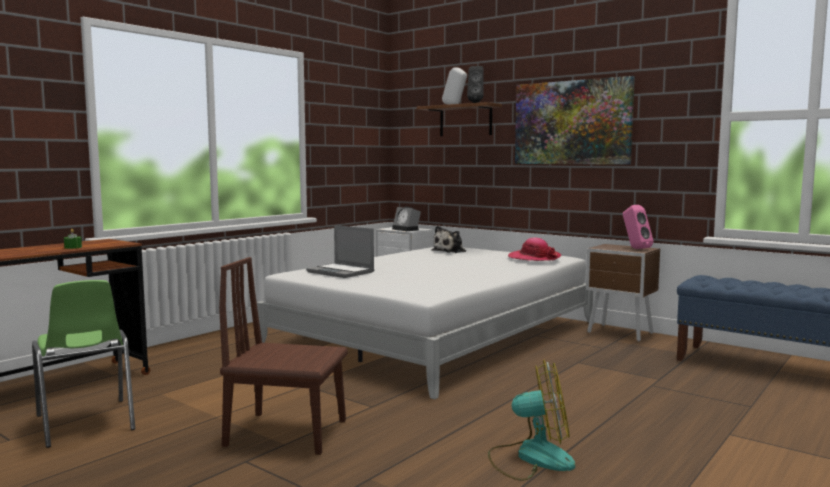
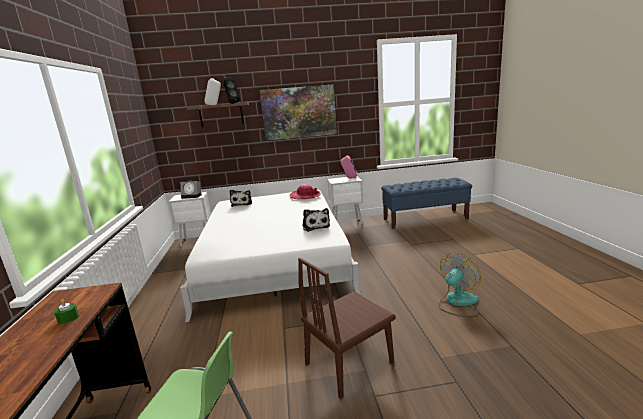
camera: 45 degrees left, 10 degrees up
(342, 272) = (234, 241): laptop -> none
(448, 283) = (315, 226): none -> plush toy
(621, 333) = (347, 223): brown nightstand -> white nightstand

